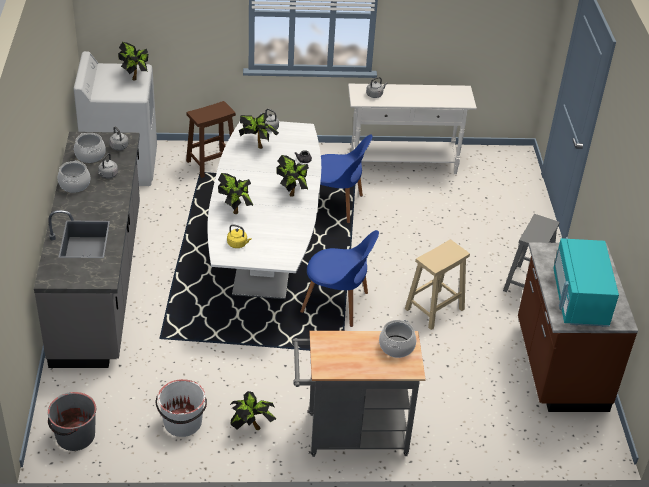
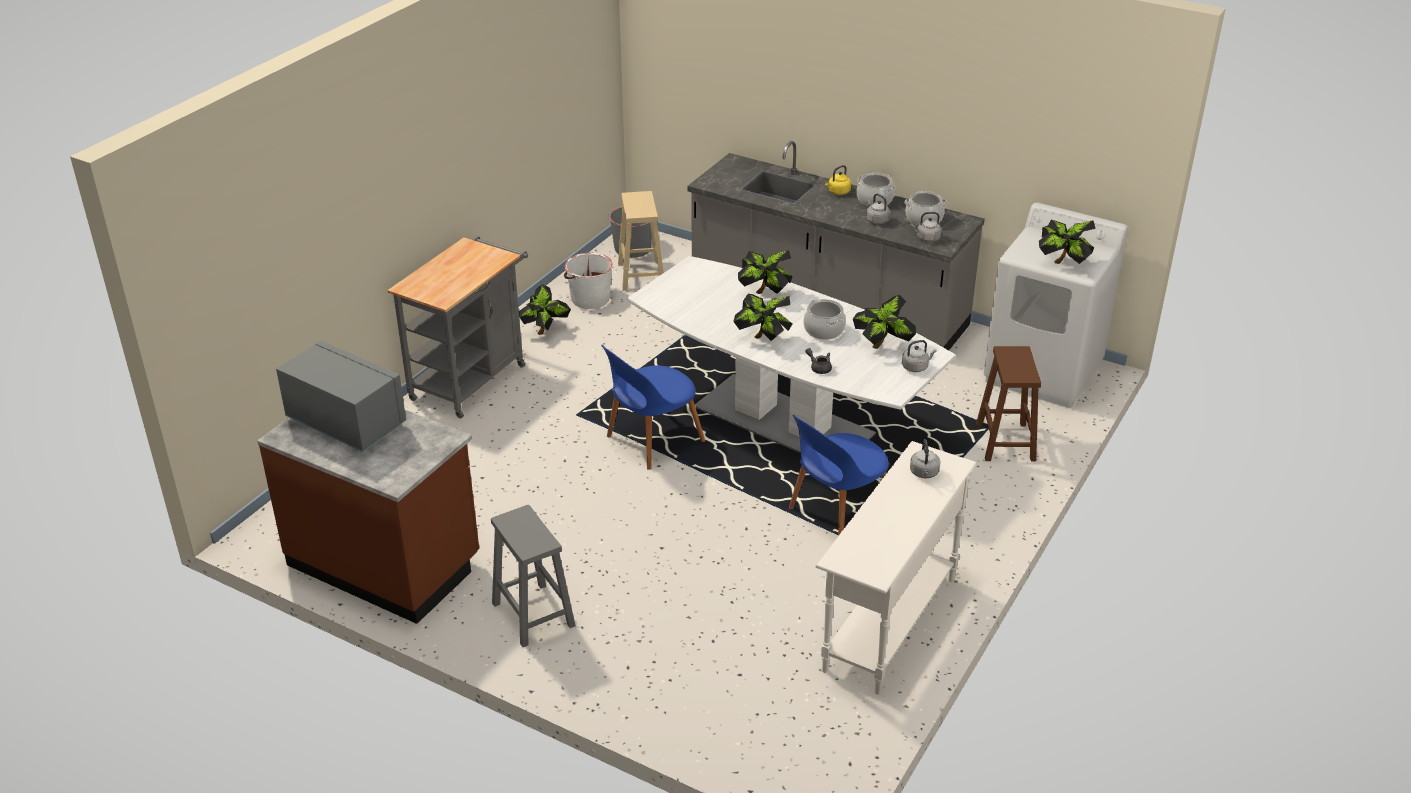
camera: 125 degrees right, 5 degrees down
(238, 244) = (703, 278): yellow kettle -> yellow kettle (838, 192)
(396, 346) = (442, 290): cooking pot -> cooking pot (824, 330)
(435, 308) = (572, 510): beige stool -> beige stool (641, 276)
(579, 300) = (346, 422): turquoise microwave -> grey microwave

